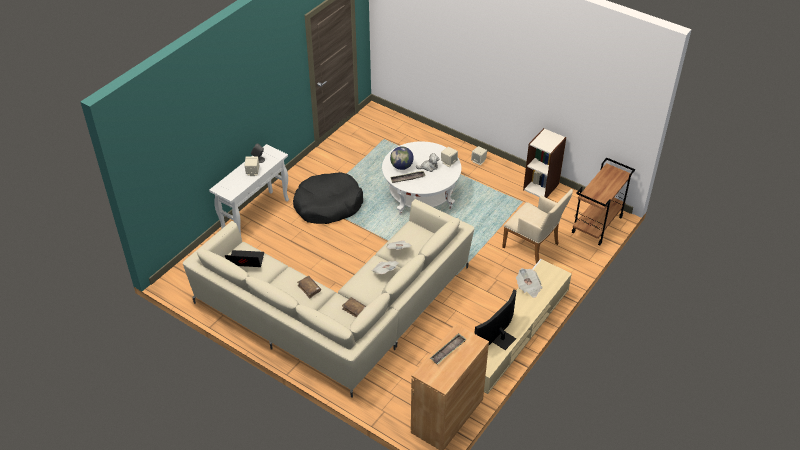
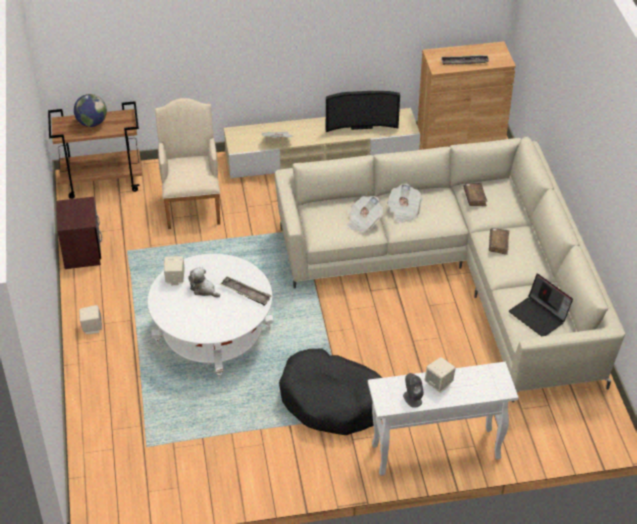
camera: 135 degrees left, 0 degrees up
(401, 166) = (231, 311): globe -> globe (92, 123)
(541, 186) = (82, 251): bookcase -> brown nightstand

